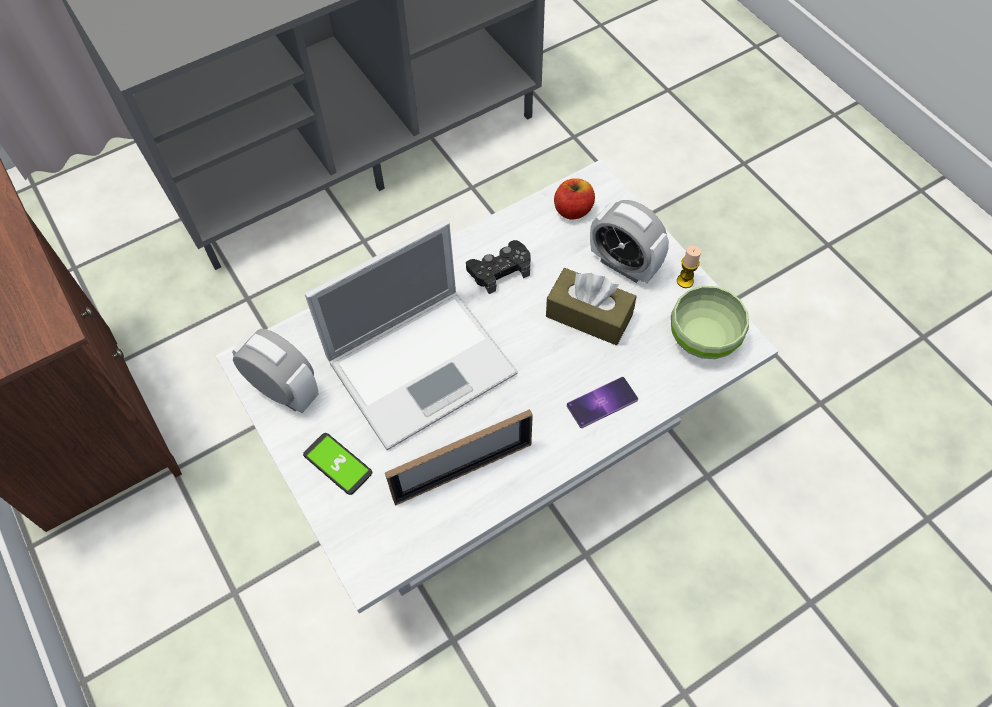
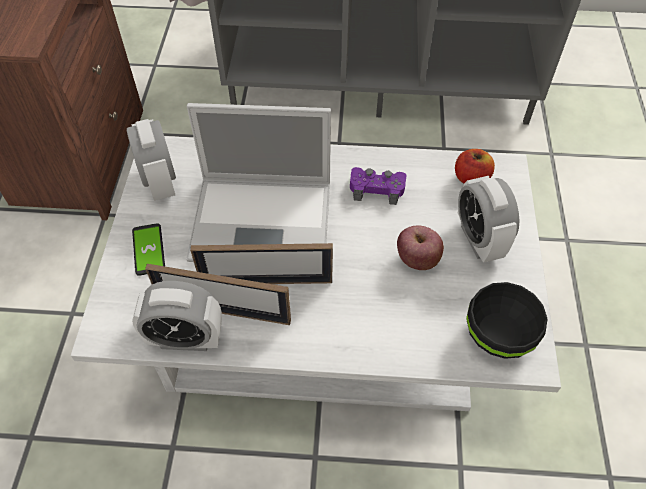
camera: 35 degrees right, 5 degrees down
(451, 520) = (186, 339): none -> alarm clock
(476, 420) = (266, 281): none -> picture frame
(500, 270) = (377, 189): black game controller -> purple game controller
(589, 315) = (417, 260): brown tissue box -> apple
(602, 402) = (371, 330): phone -> none
(685, 281) = (521, 281): candle -> none
(703, 338) = (499, 334): green bowl -> black bowl

